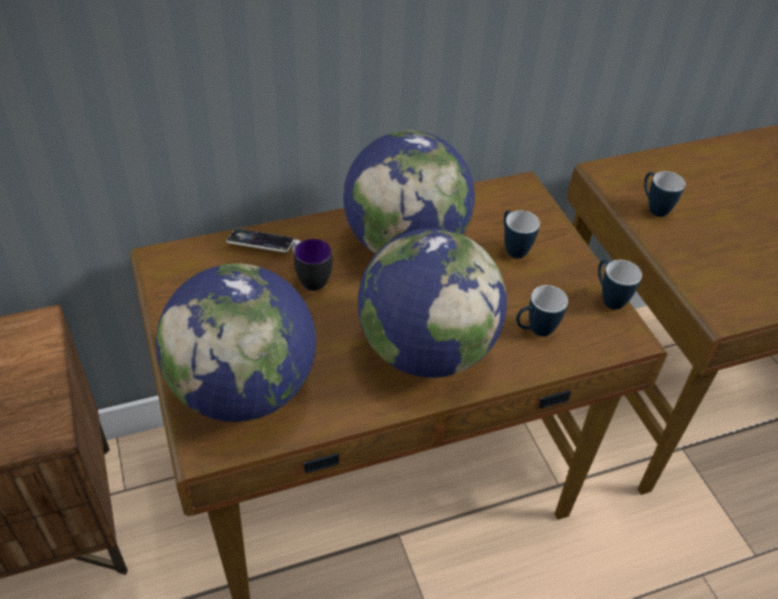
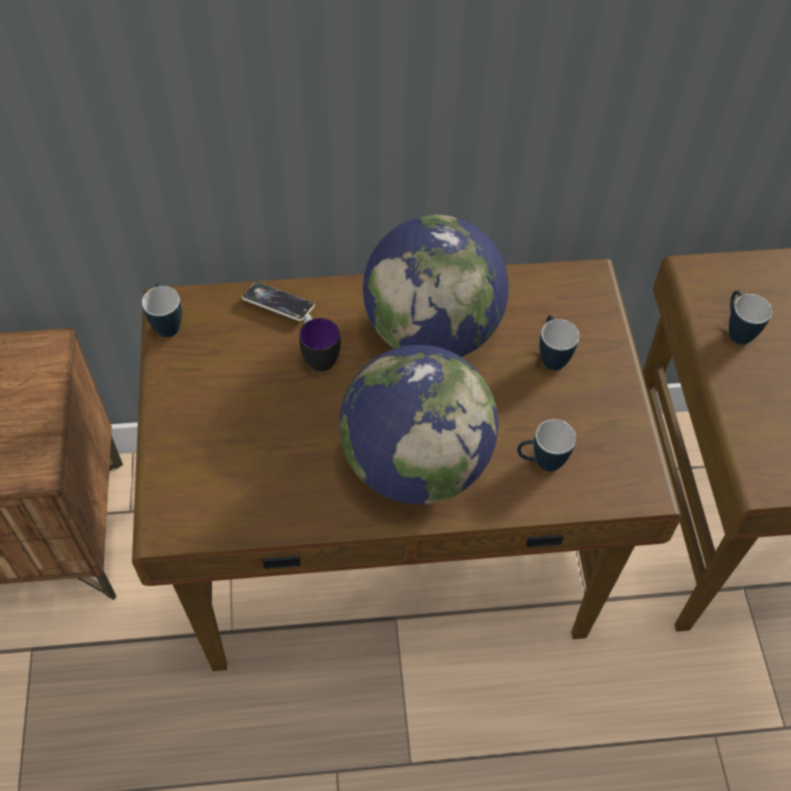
camera: 15 degrees right, 10 degrees up
(244, 390) = (218, 473): globe -> none
(608, 298) = (638, 438): mug -> mug (167, 323)

